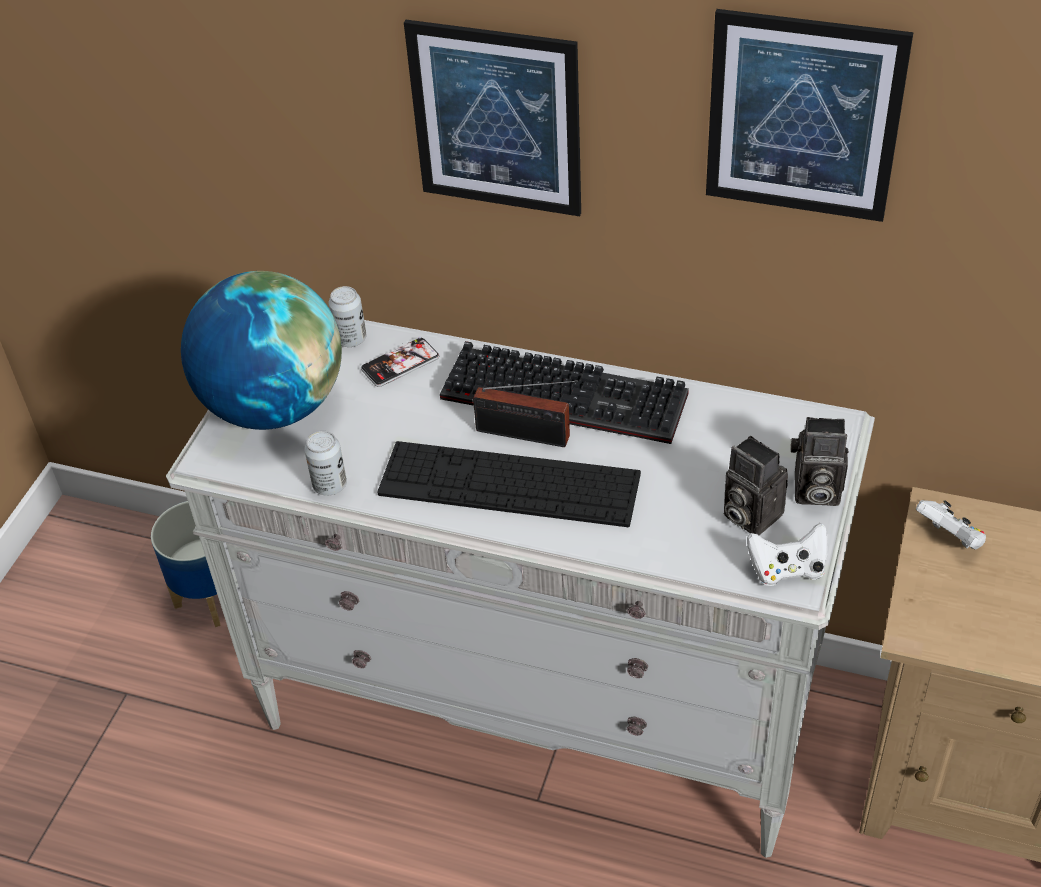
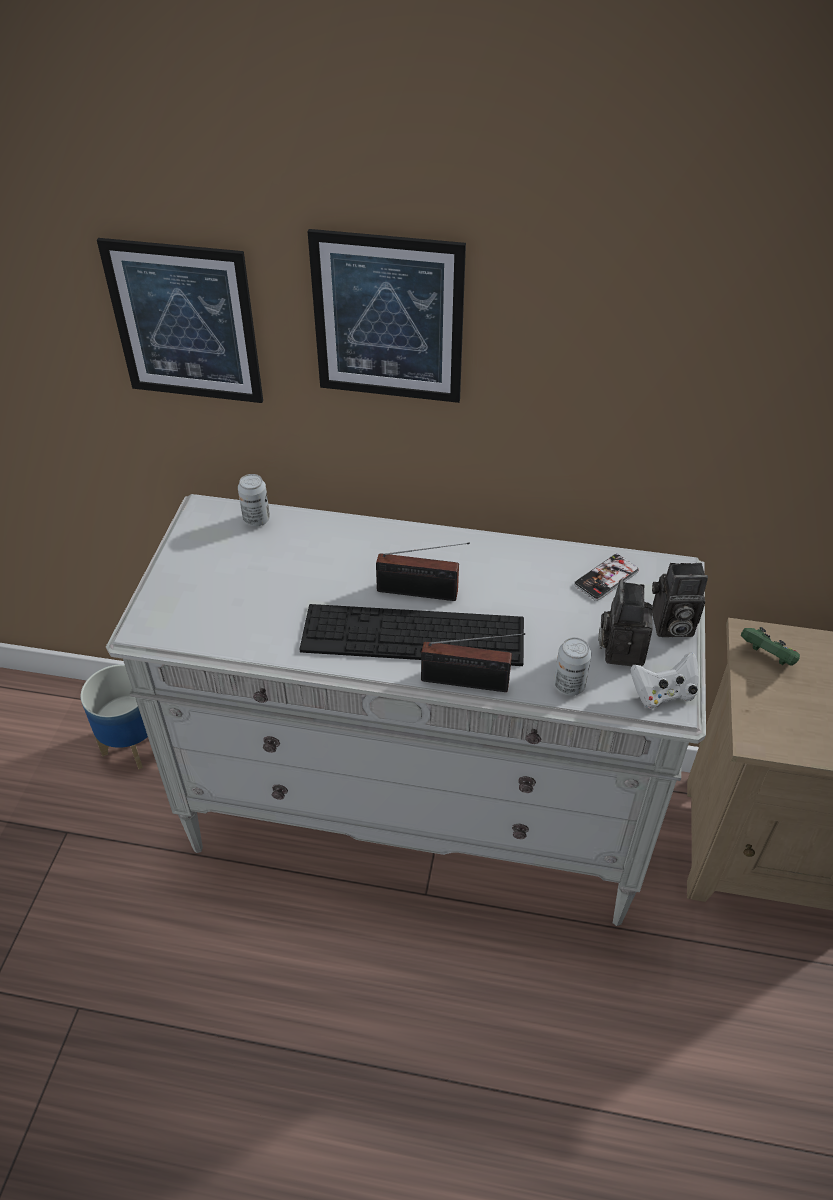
camera: 10 degrees left, 0 degrees up
(274, 406) = (197, 580): globe -> none
(330, 485) = (256, 646): can -> can (569, 685)
(400, 363) = (302, 538): phone -> phone (606, 578)
(564, 542) = (470, 683): none -> radio
(569, 394) = (450, 556): keyboard -> none
(748, 514) = (620, 648): camera -> camera turned 60 degrees clockwise
(803, 117) = (663, 304): picture -> picture (185, 323)
(950, 538) = (767, 657): white game controller -> green game controller

